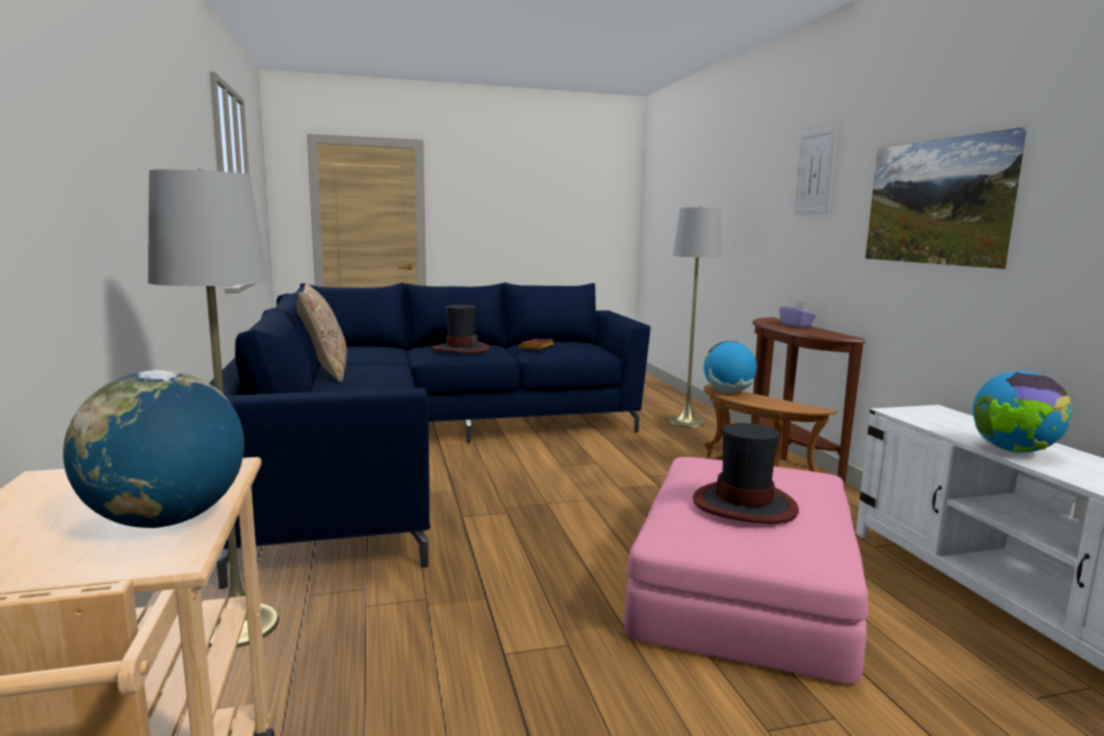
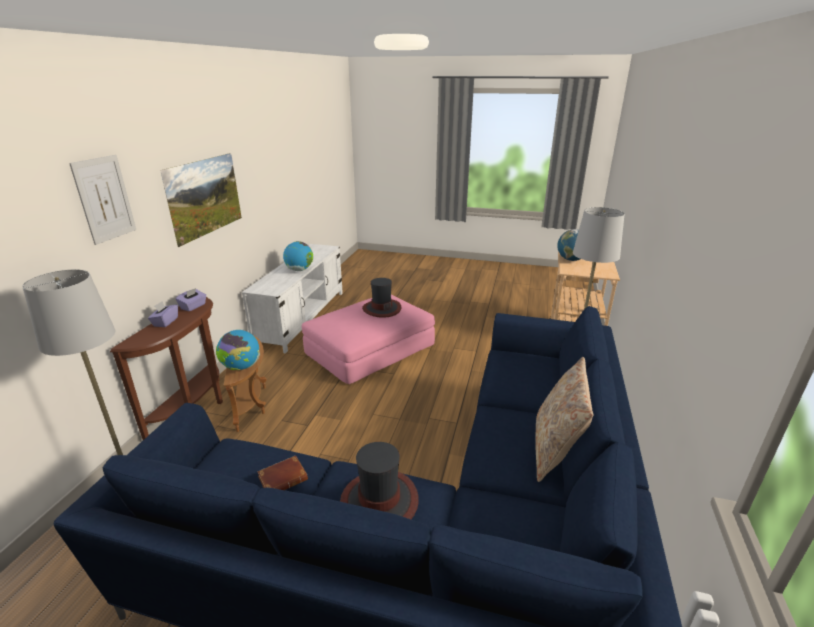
camera: 150 degrees left, 15 degrees up
(819, 332) = (193, 306): none -> purple tissue box

